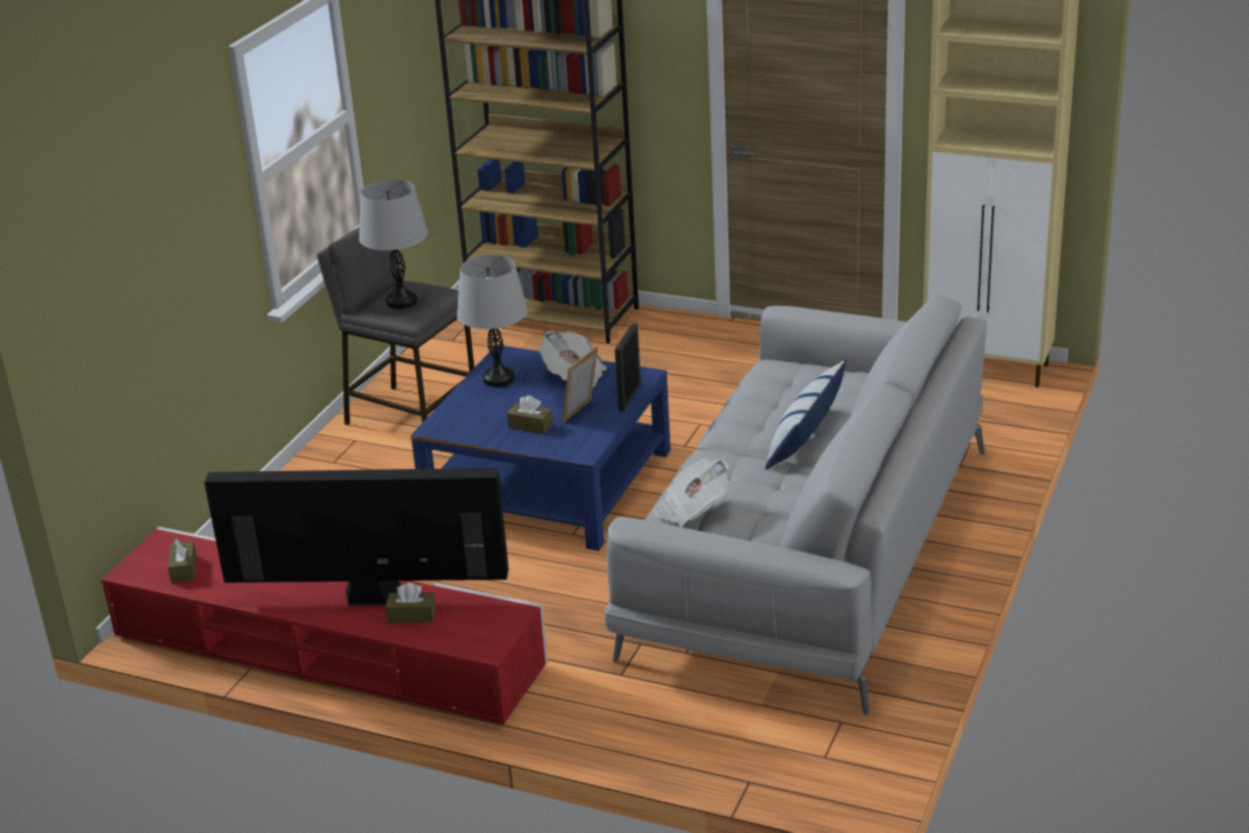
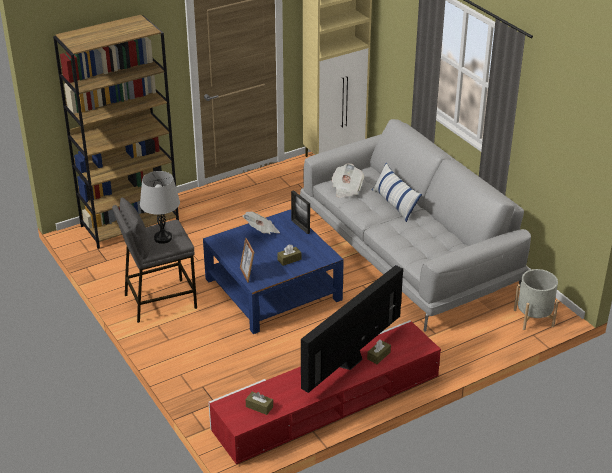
camera: 55 degrees left, 5 degrees up
(498, 379) = (236, 250): grey table lamp -> none
(581, 413) = (296, 243): picture frame -> picture frame (247, 274)
(691, 509) = (414, 250): newspaper -> newspaper (346, 189)
(801, 762) = (533, 318): none -> grey planter

